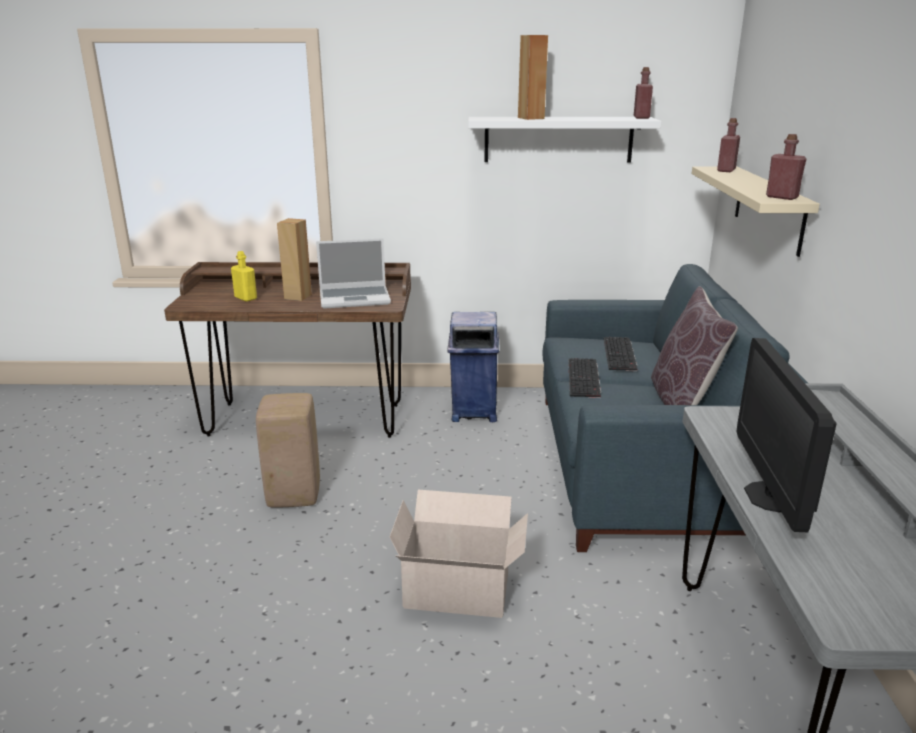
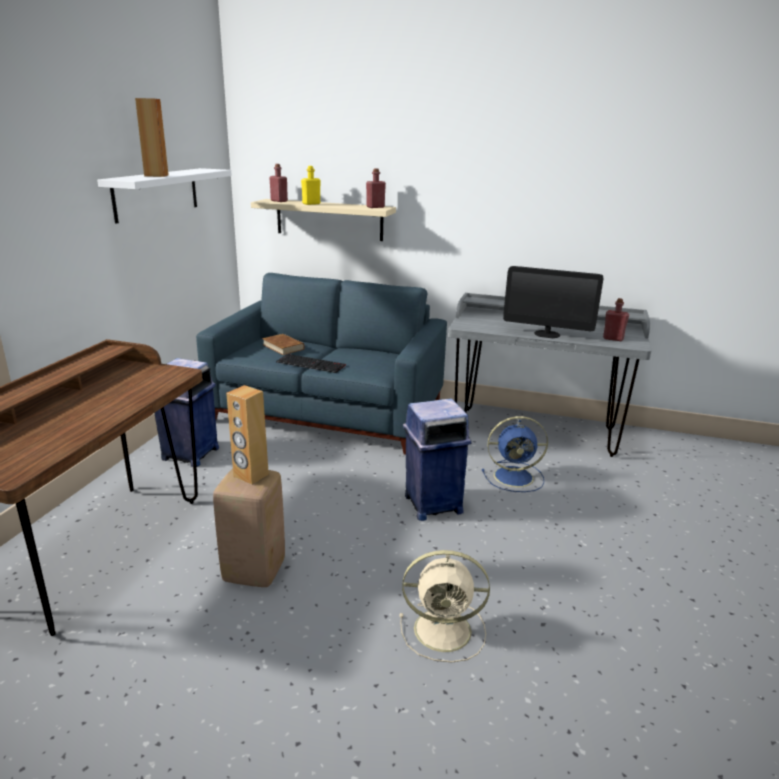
camera: 75 degrees left, 0 degrees up
(214, 637) = (445, 630): none -> beige fan
(246, 298) = (46, 435): yellow bottle -> yellow bottle (311, 204)
(297, 296) = (87, 407): brown speaker -> brown speaker (250, 476)
(355, 298) = (136, 382): laptop -> none
(460, 591) = (432, 504): cardboard box -> blue trash can
(589, 673) = (515, 477): none -> blue fan
(621, 354) = (283, 347): keyboard -> brown book
(641, 117) = (206, 169): red bottle -> red bottle (613, 338)
(683, 404) = (366, 350): brown pillow -> none

